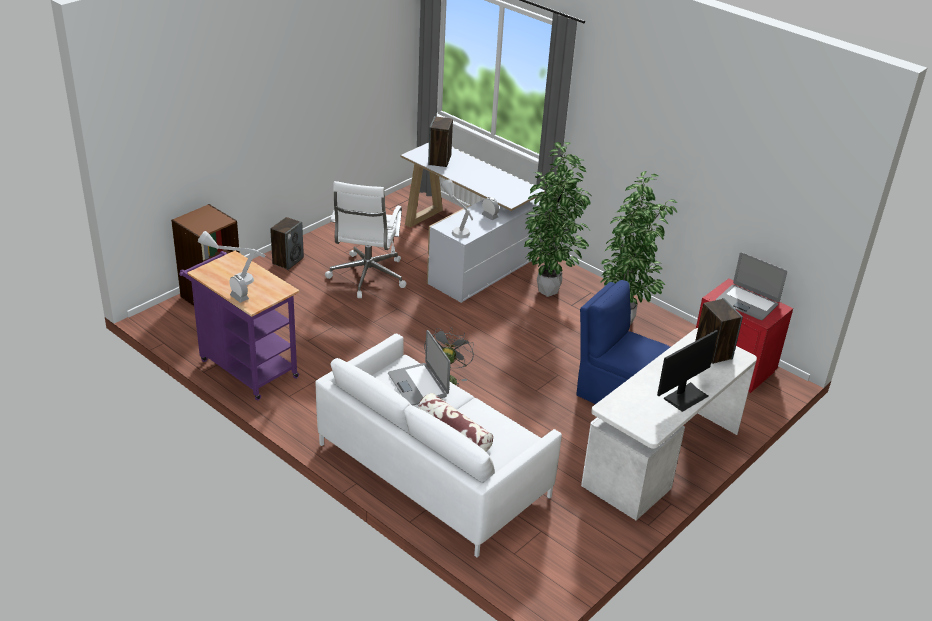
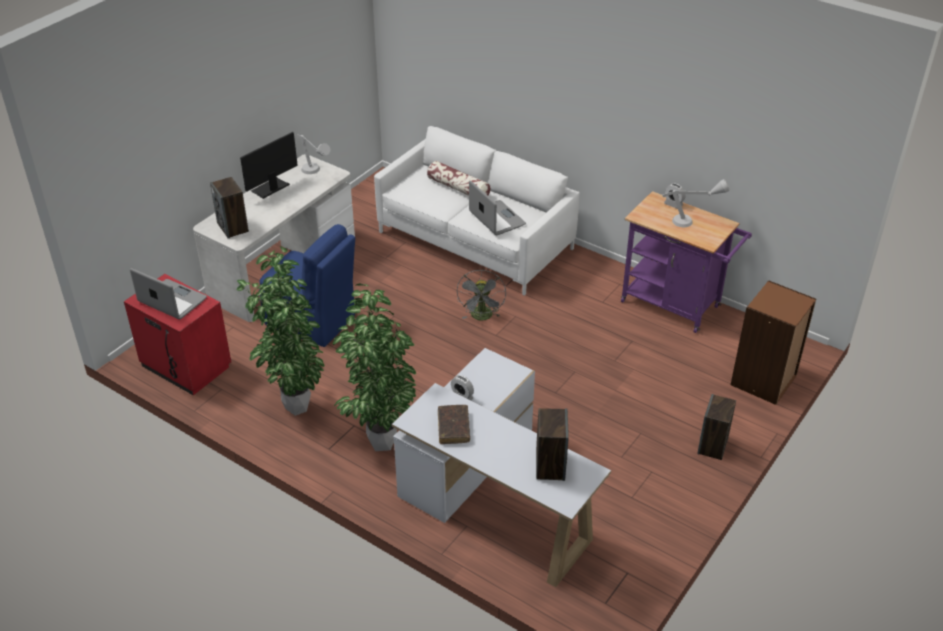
camera: 175 degrees right, 5 degrees up
(367, 277) = (606, 433): white office chair -> none
(456, 228) = (500, 371): grey table lamp -> grey table lamp (315, 173)
(501, 183) = (453, 428): none -> brown book

